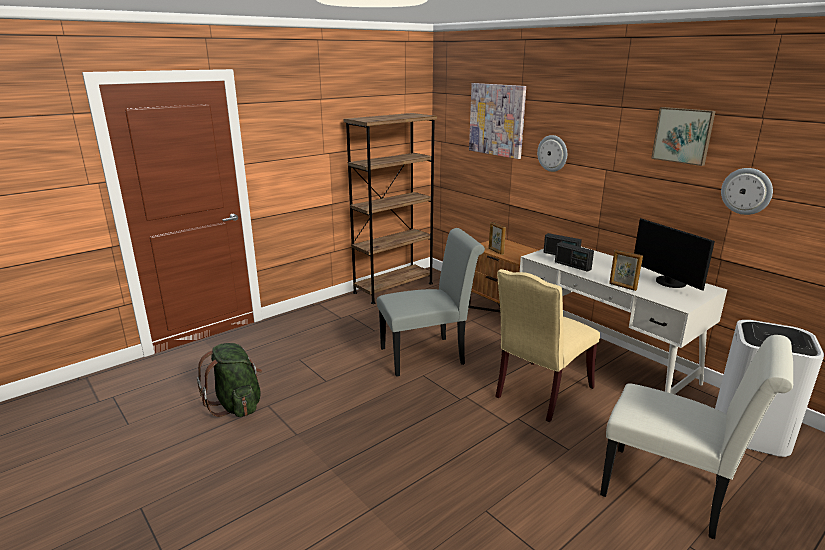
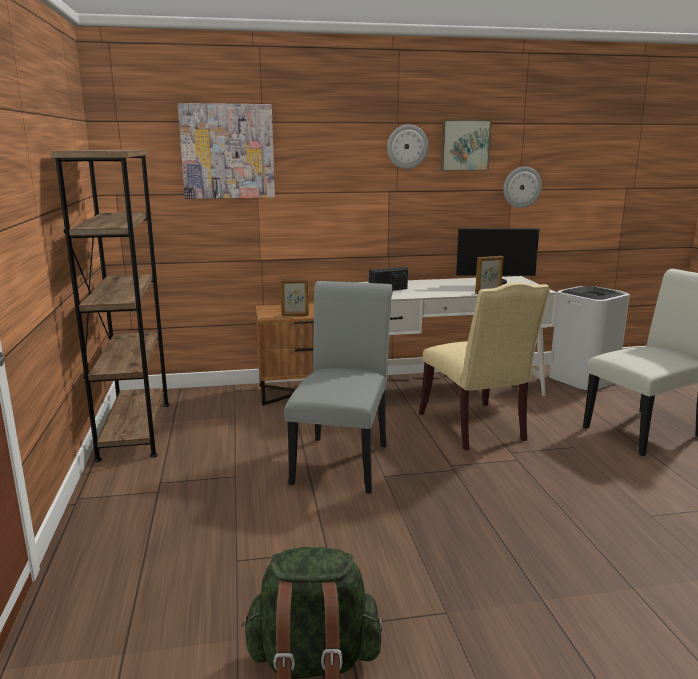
camera: 60 degrees left, 5 degrees down
(552, 153) = (321, 183): wall clock -> wall clock (407, 146)
(572, 265) = (420, 293): radio -> none

